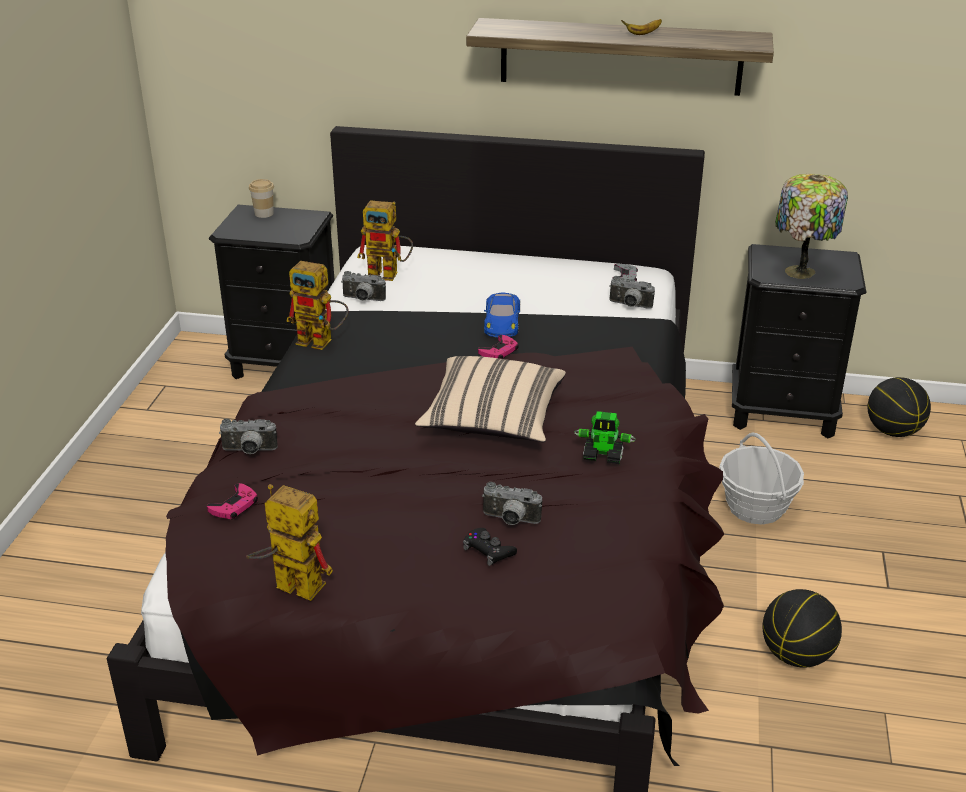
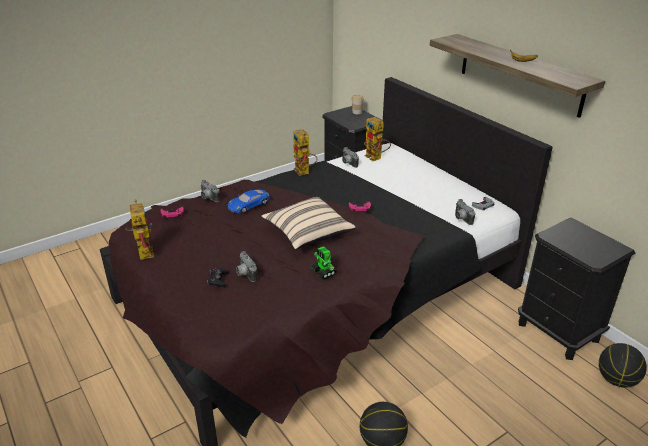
camera: 45 degrees right, 0 degrees up
(502, 321) = (388, 198): blue toy car -> blue toy car (248, 204)
(755, 507) = (469, 365): basket -> none
(800, 273) = (572, 243): table lamp -> none

